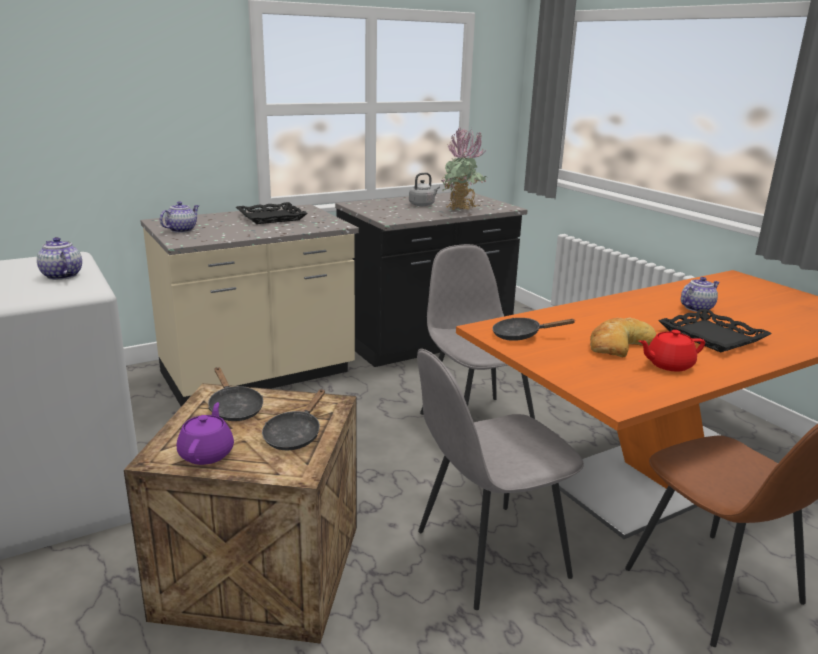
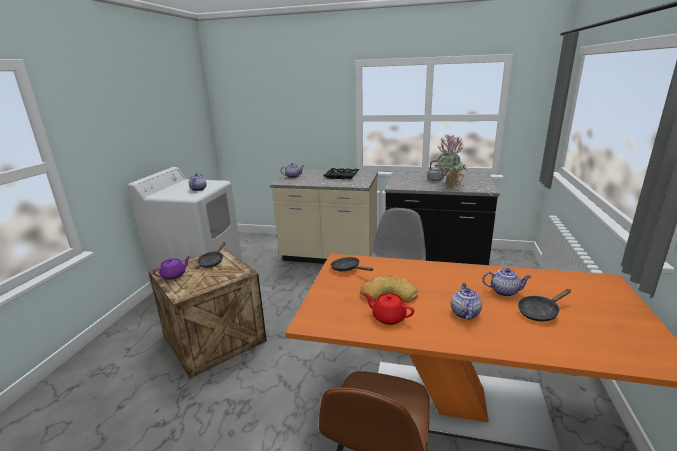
camera: 45 degrees right, 0 degrees up
(295, 435) = (207, 280): black frying pan -> black frying pan (540, 312)
(488, 554) = (295, 385): grey chair -> none
(711, 336) = (464, 313): black tray -> teapot

